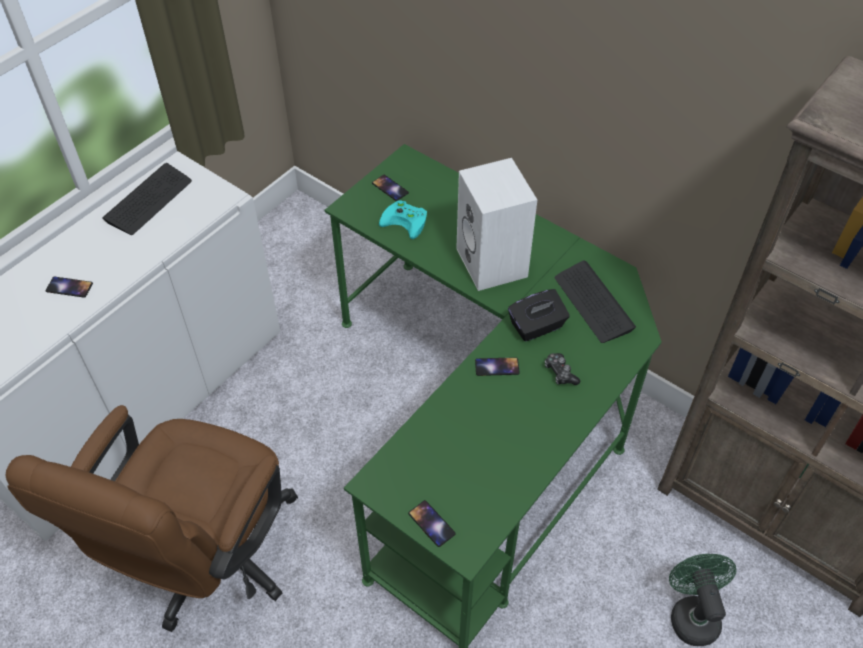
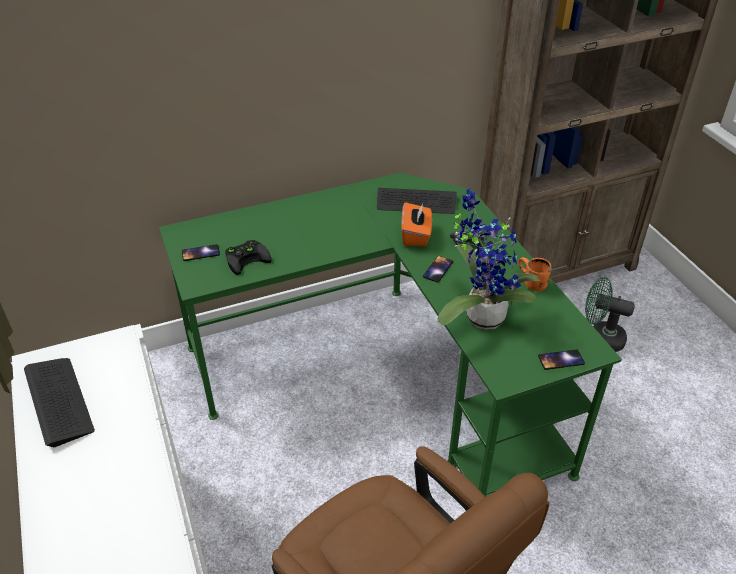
camera: 60 degrees left, 10 degrees down
(69, 287) = (116, 512): phone -> none
(407, 221) = (247, 258): turquoise game controller -> black game controller
(452, 430) = (480, 315): none -> potted plant
(493, 263) = (337, 231): white speaker -> none
(535, 454) = (530, 282): none -> orange mug
(537, 326) = (416, 235): black tissue box -> orange tissue box

